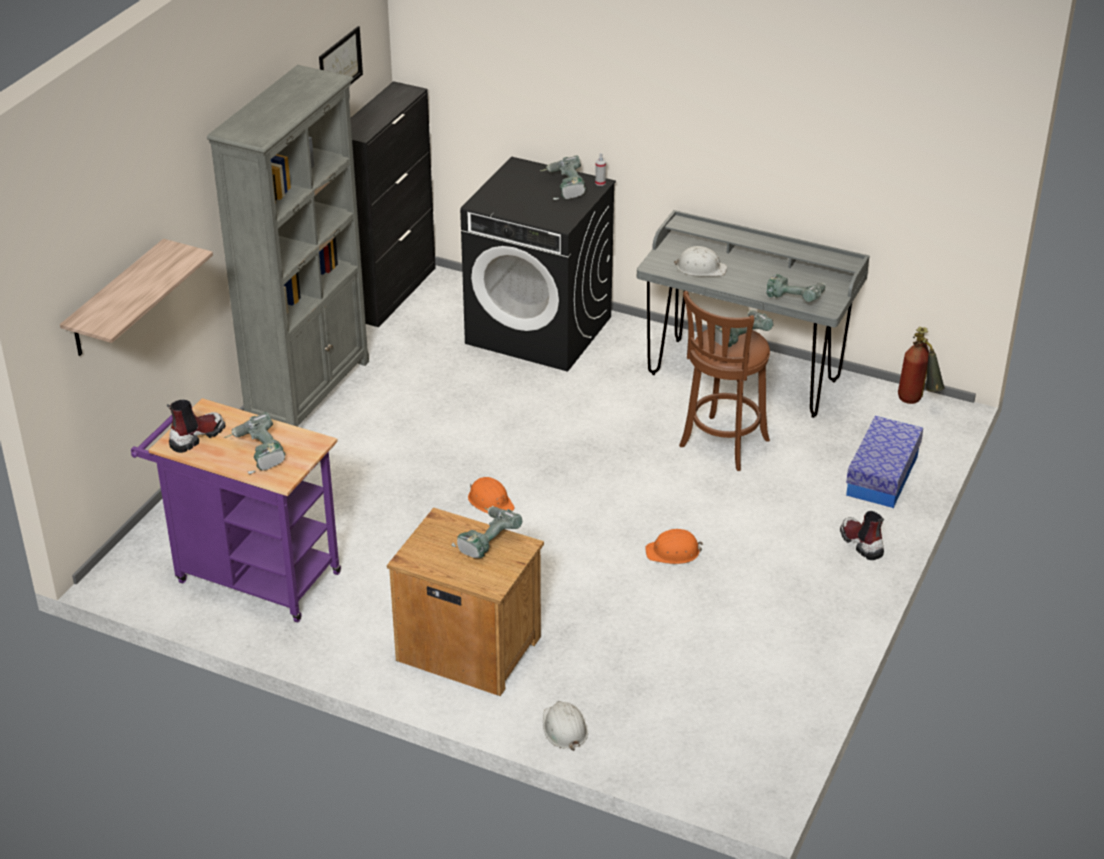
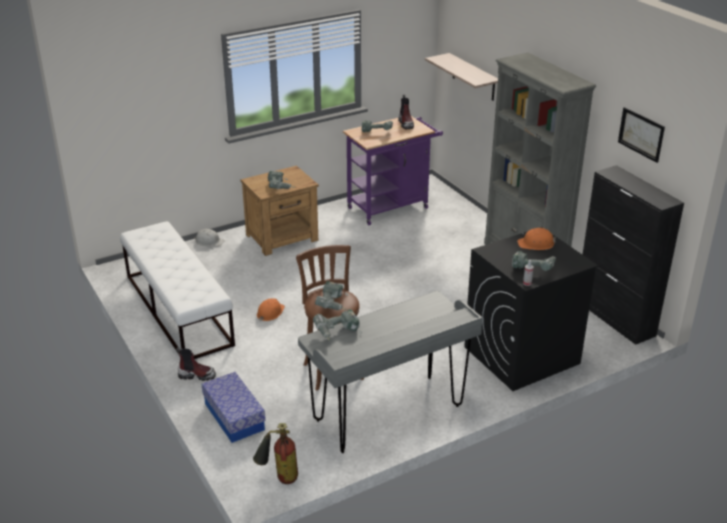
camera: 125 degrees right, 5 degrees down
(490, 501) = (372, 277): orange hard hat -> orange hard hat (536, 244)
(700, 268) = (413, 313): white hard hat -> none
(766, 644) = (178, 309): none -> white bench

